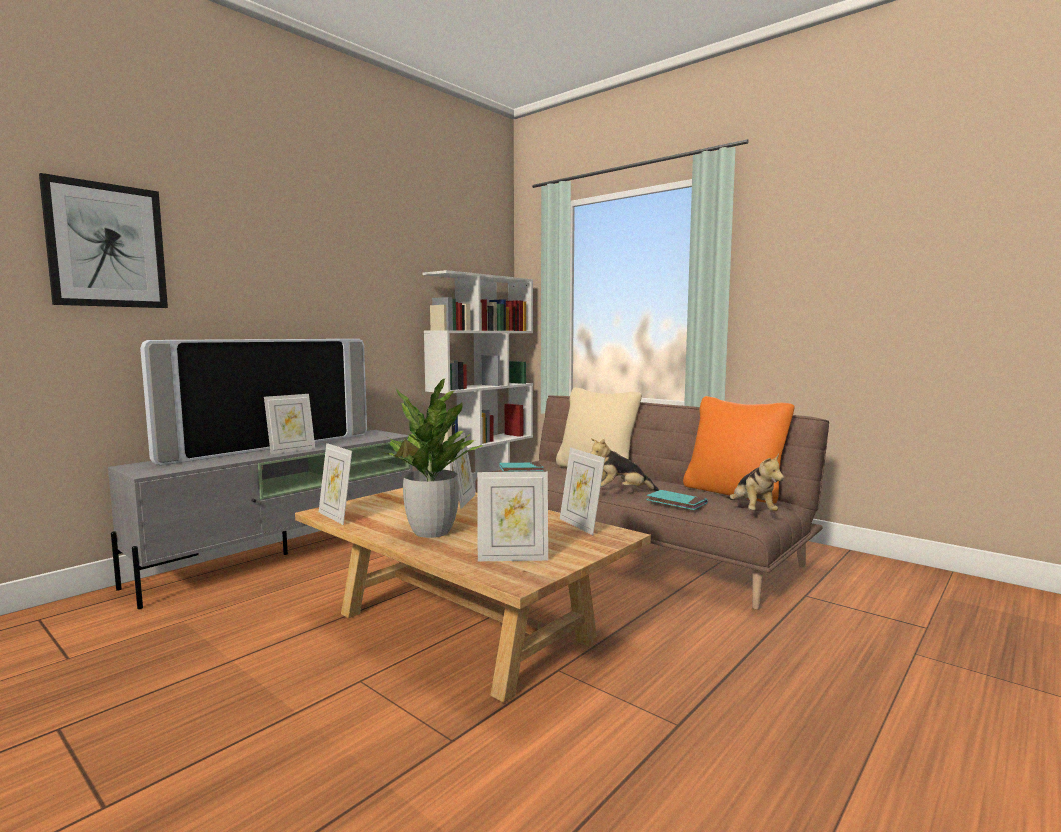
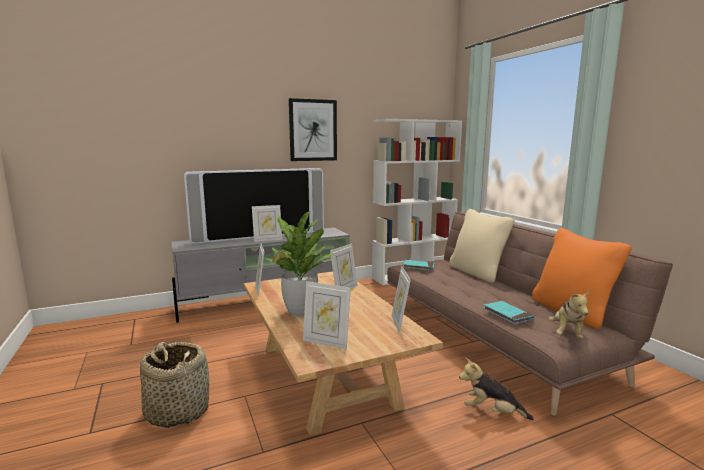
camera: 25 degrees right, 5 degrees up
(106, 245) = (170, 117): picture -> picture (313, 130)
(259, 729) = (177, 411): none -> basket
(620, 492) = (472, 297): plush toy -> plush toy (492, 412)

